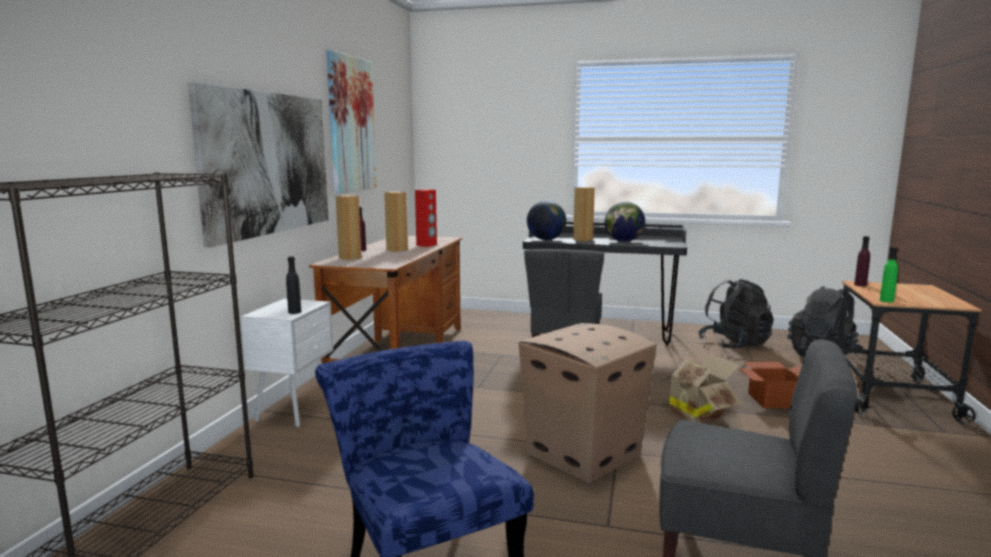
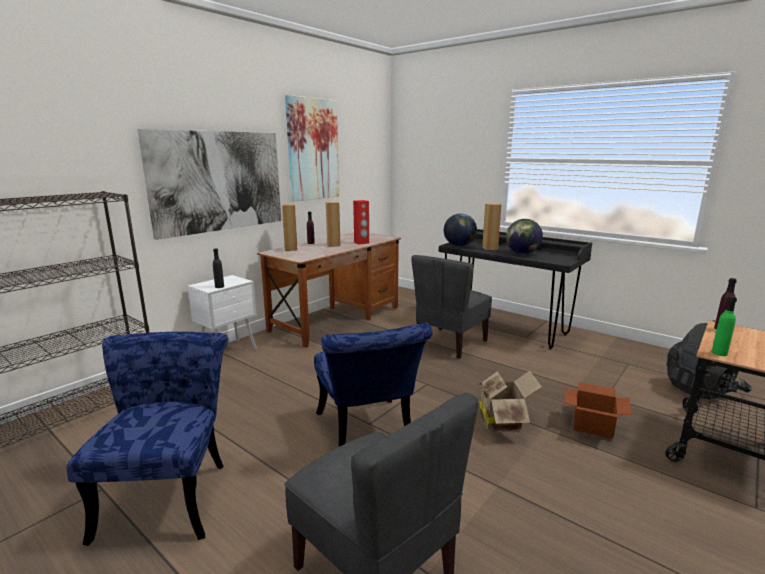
camera: 25 degrees right, 5 degrees up
(582, 455) = (367, 433): cardboard box -> blue chair
(734, 344) = (617, 360): black backpack -> none

